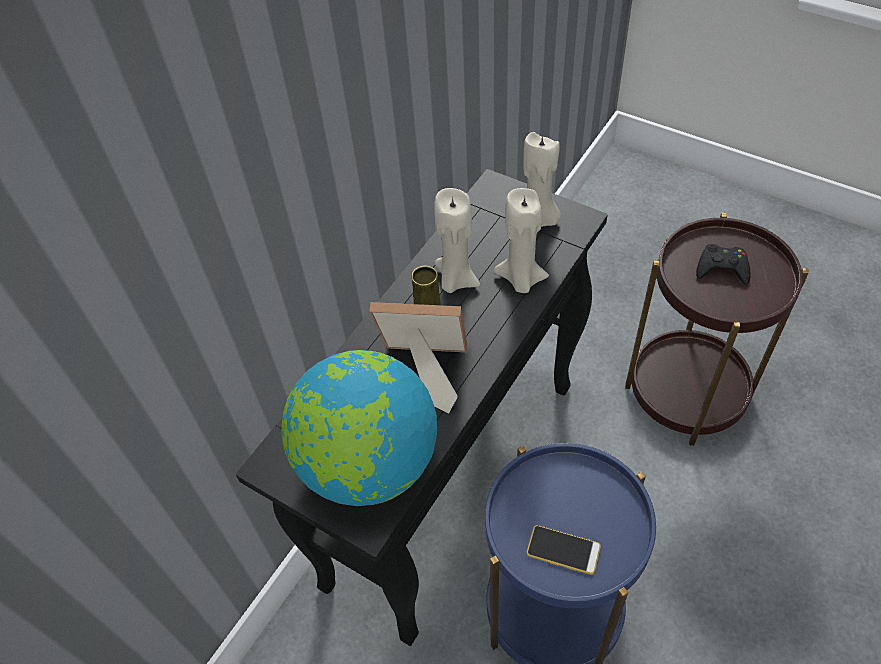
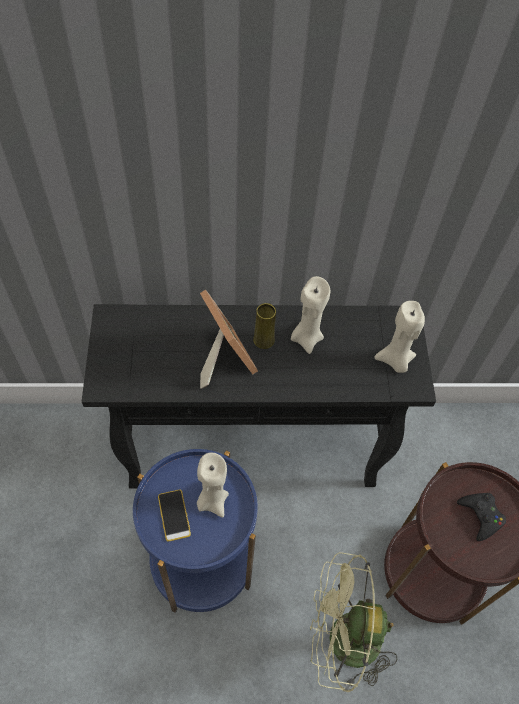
camera: 50 degrees right, 5 degrees up
(368, 464) = (138, 365): globe -> none
(521, 279) = (334, 376): beige candle -> beige candle (212, 500)
(717, 512) = (342, 641): none -> green fan

